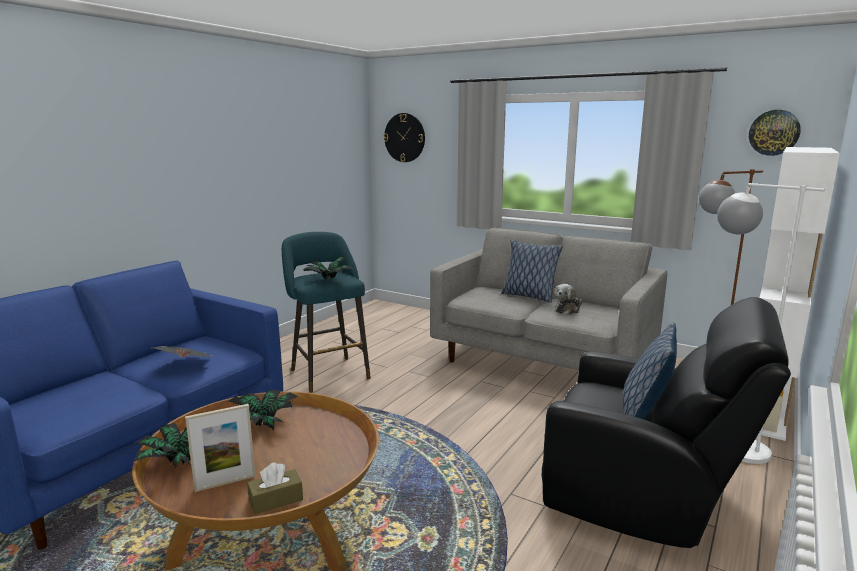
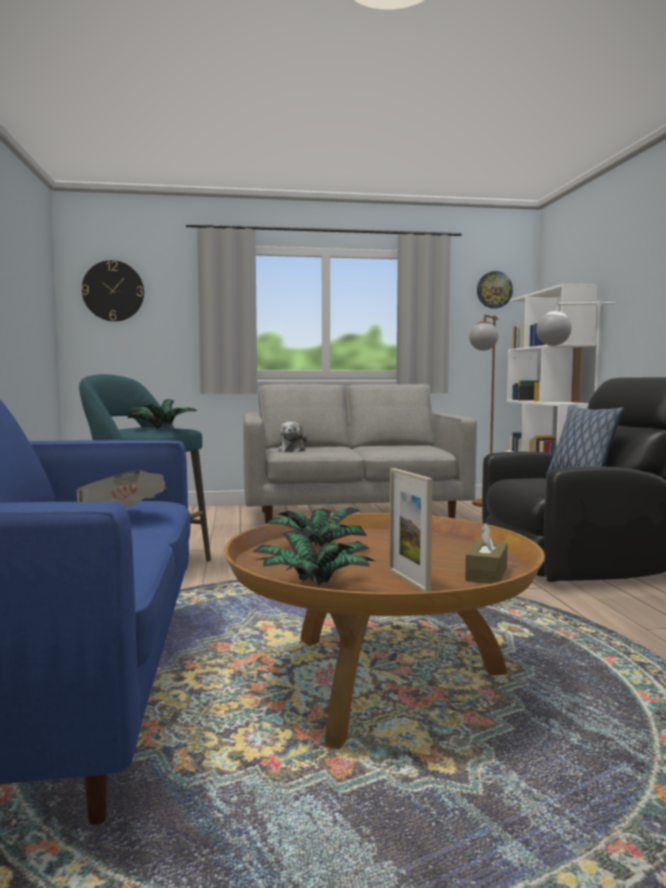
camera: 40 degrees left, 10 degrees down
(225, 483) = (408, 581): picture frame -> picture frame turned 135 degrees clockwise
(528, 296) = (334, 447): pillow -> none
(568, 310) = (390, 449): plush toy -> plush toy (292, 450)

